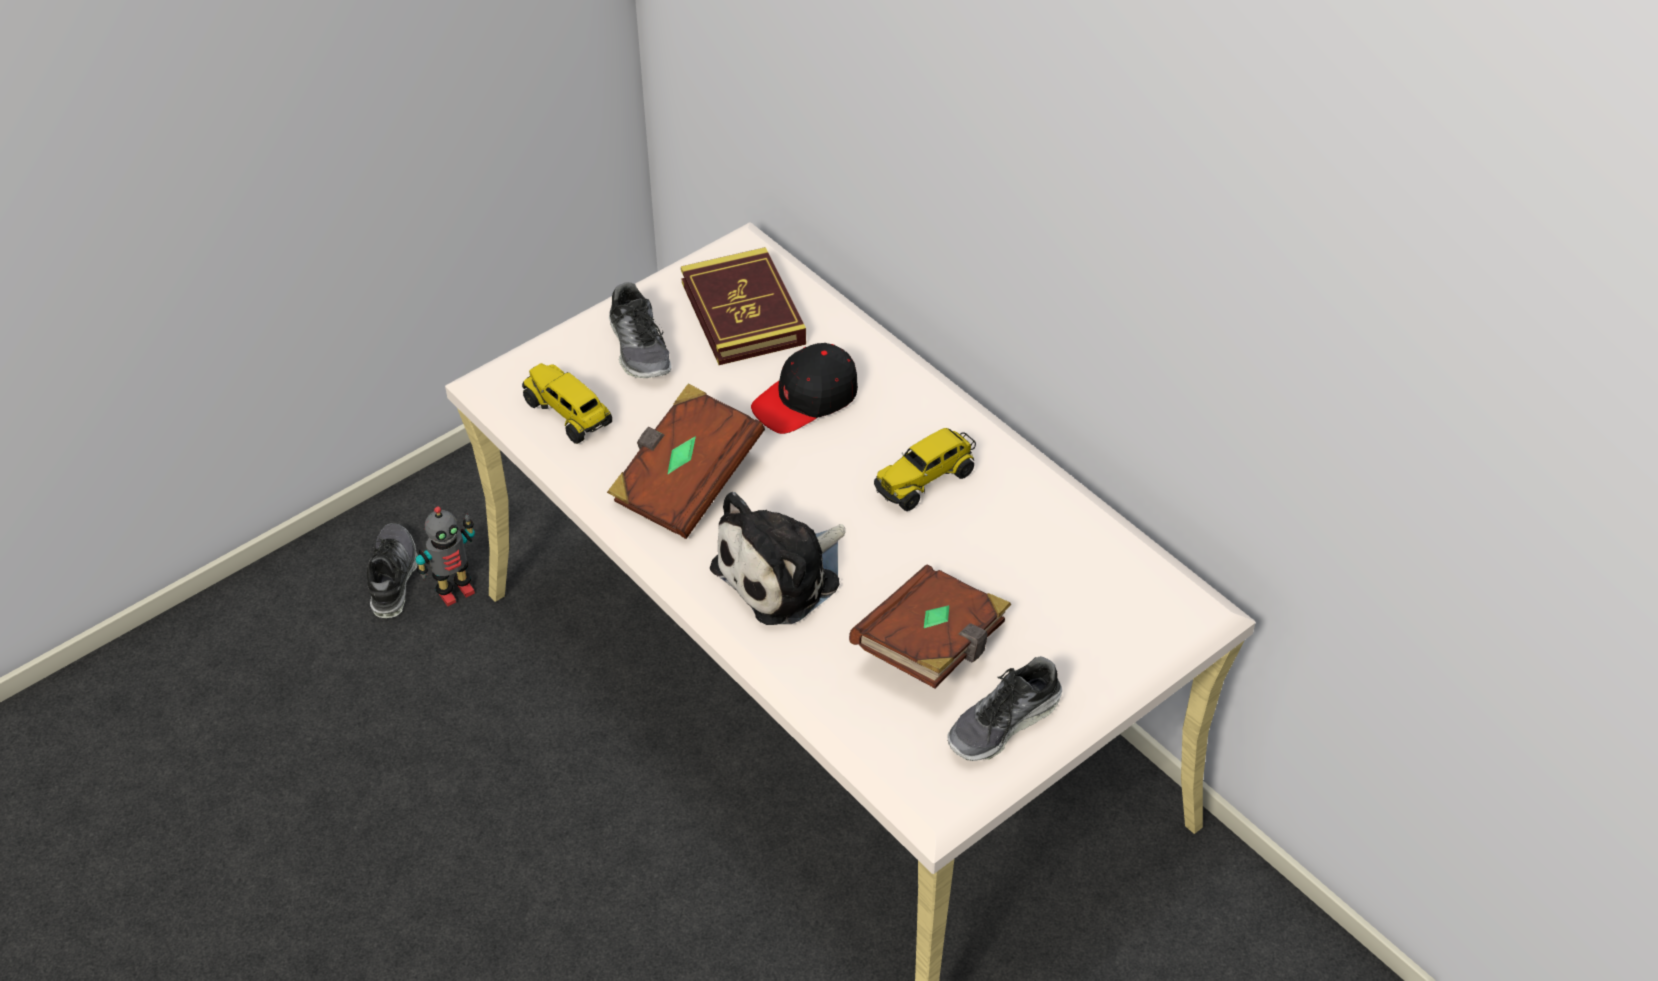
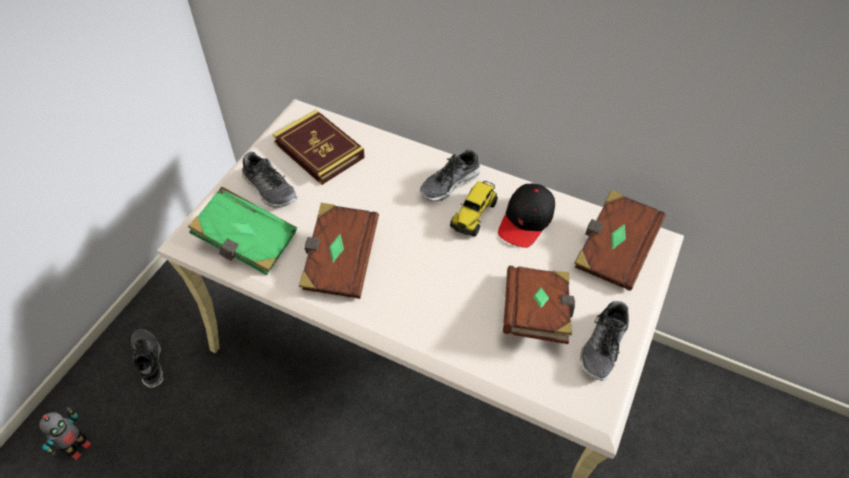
camera: 25 degrees left, 5 degrees up
(455, 591) = (189, 355): toy robot -> toy robot (78, 448)
(569, 414) = (247, 243): toy truck -> green book
(783, 574) = (427, 300): plush toy -> none
(806, 399) = (382, 189): black cap -> black cap (526, 220)
(916, 423) = (450, 184): none -> shoe
(1113, 602) = (613, 251): none -> brown book

